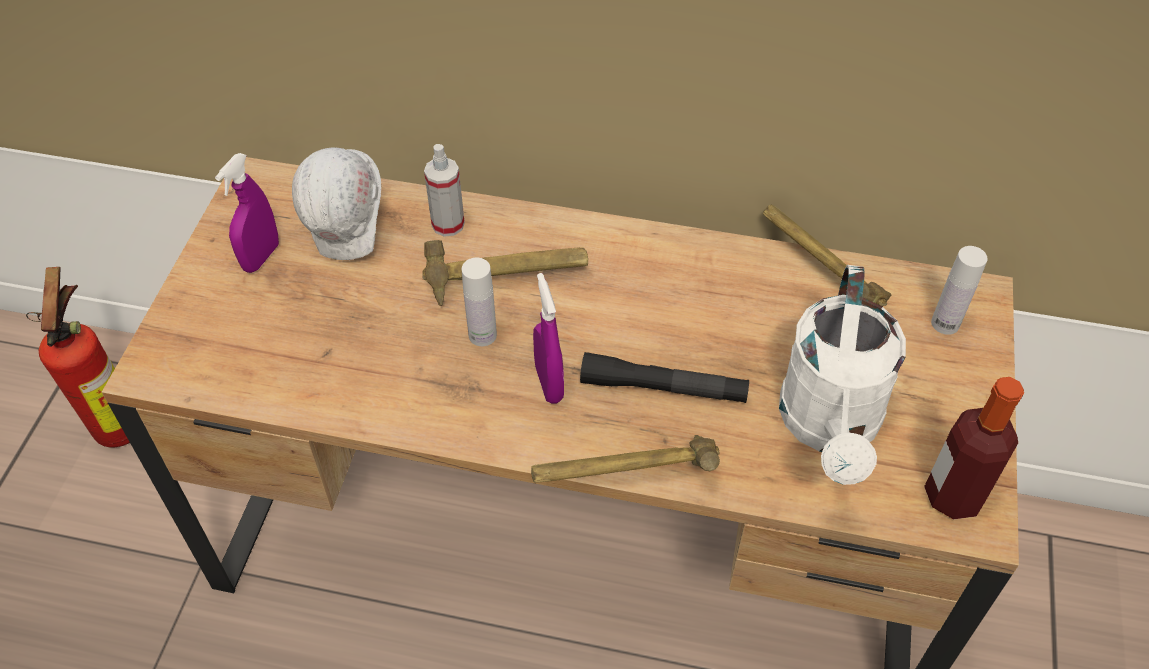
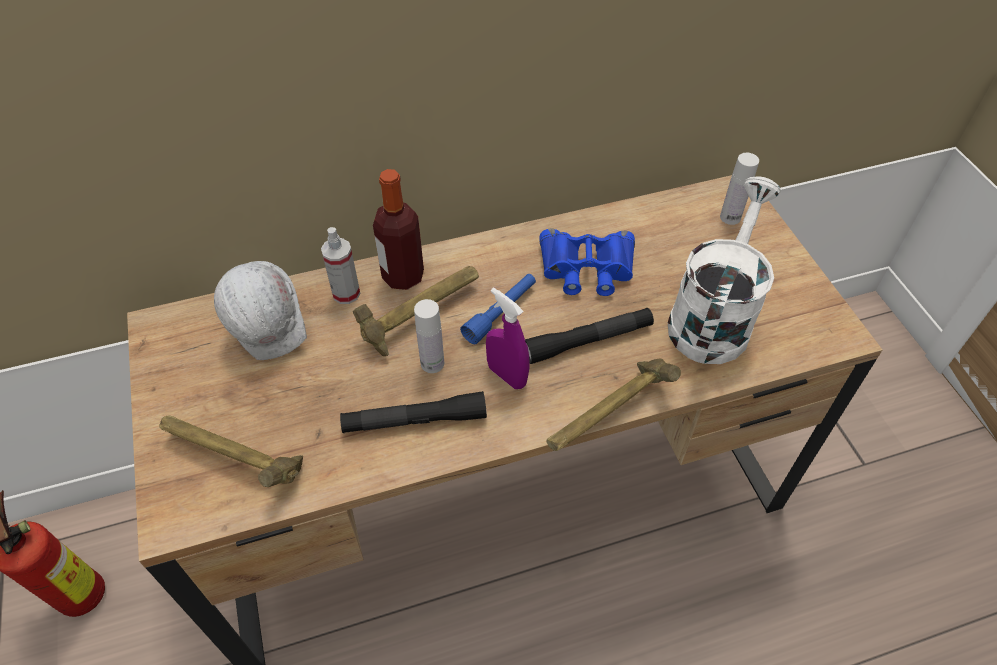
camera: 30 degrees left, 0 degrees up
(261, 257) = (208, 384): purple spray bottle -> none
(424, 384) = (414, 420): none -> black flashlight
(591, 315) = (500, 313): none -> blue flashlight
(722, 308) = (586, 268): none -> blue binoculars
(819, 271) = (630, 217): hammer -> hammer (234, 459)
(830, 427) = (713, 316): white watering can -> white watering can turned 135 degrees counterclockwise
(953, 495) = (816, 324): bottle -> bottle (403, 276)

